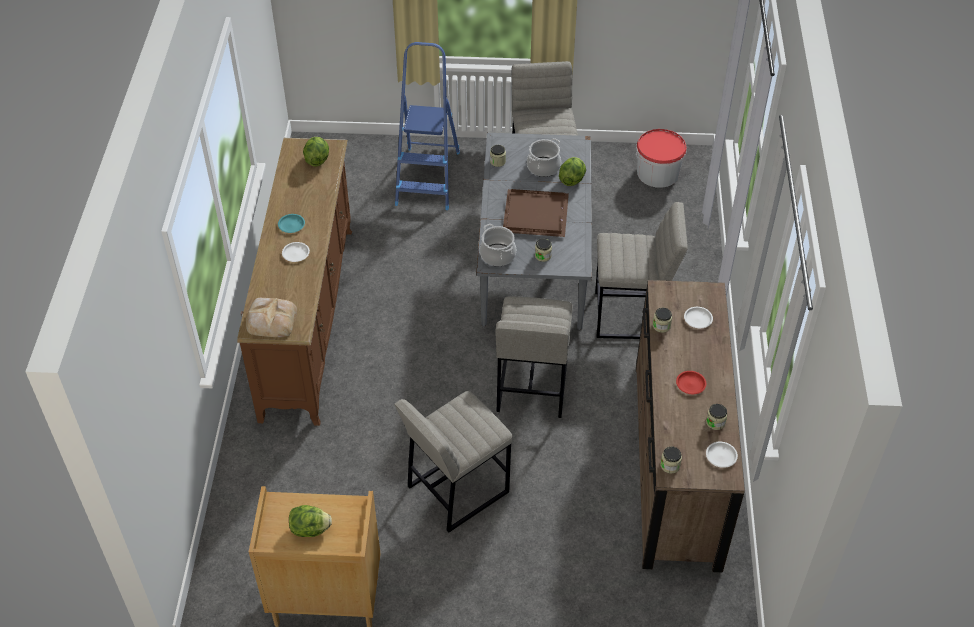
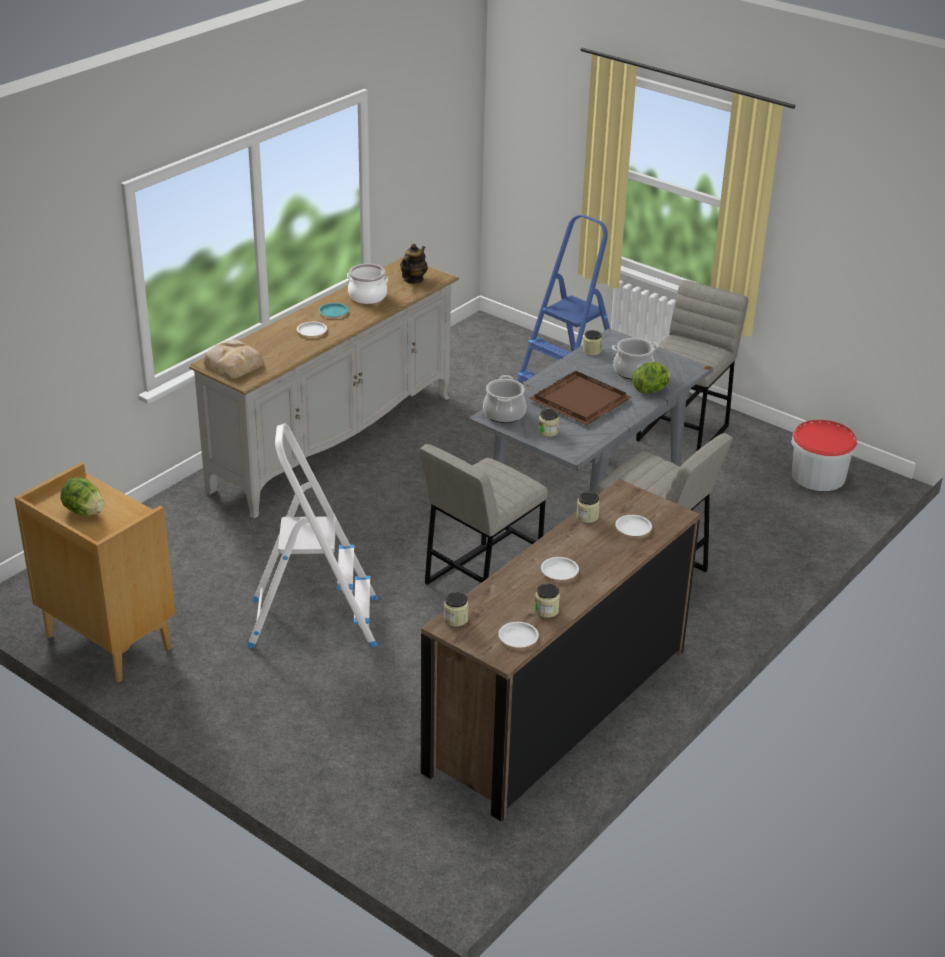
camera: 35 degrees right, 15 degrees down
(300, 194) = (367, 296): none -> cooking pot
(309, 320) = (335, 443): brown cabinet -> grey cabinet
(317, 159) = (413, 280): lettuce -> teapot
(456, 490) = (315, 622): grey chair -> white step ladder
(690, 384) = (559, 571): red plate -> white plate

